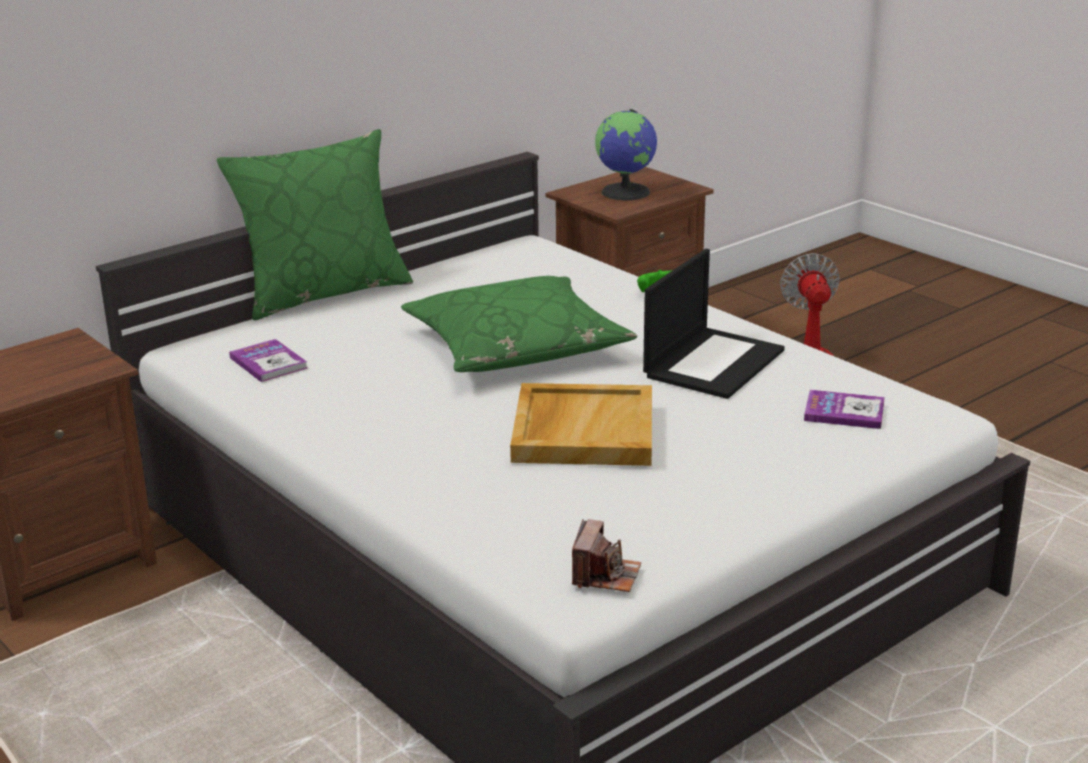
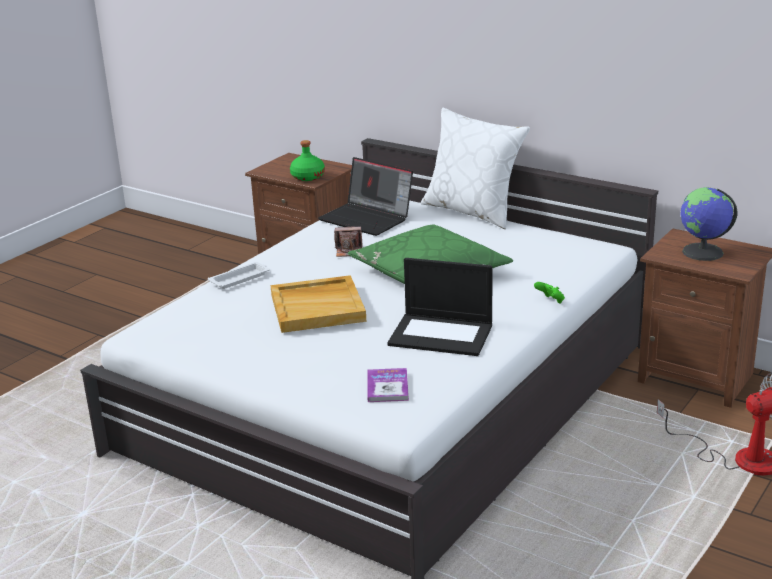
camera: 75 degrees right, 0 degrees up
(75, 369) = (307, 177): none -> green bottle
(268, 363) = (367, 218): book -> laptop
(324, 292) = (473, 211): green pillow -> white pillow
(414, 486) = (240, 278): none -> white tray
(605, 575) = (158, 338): camera -> camera (349, 251)

